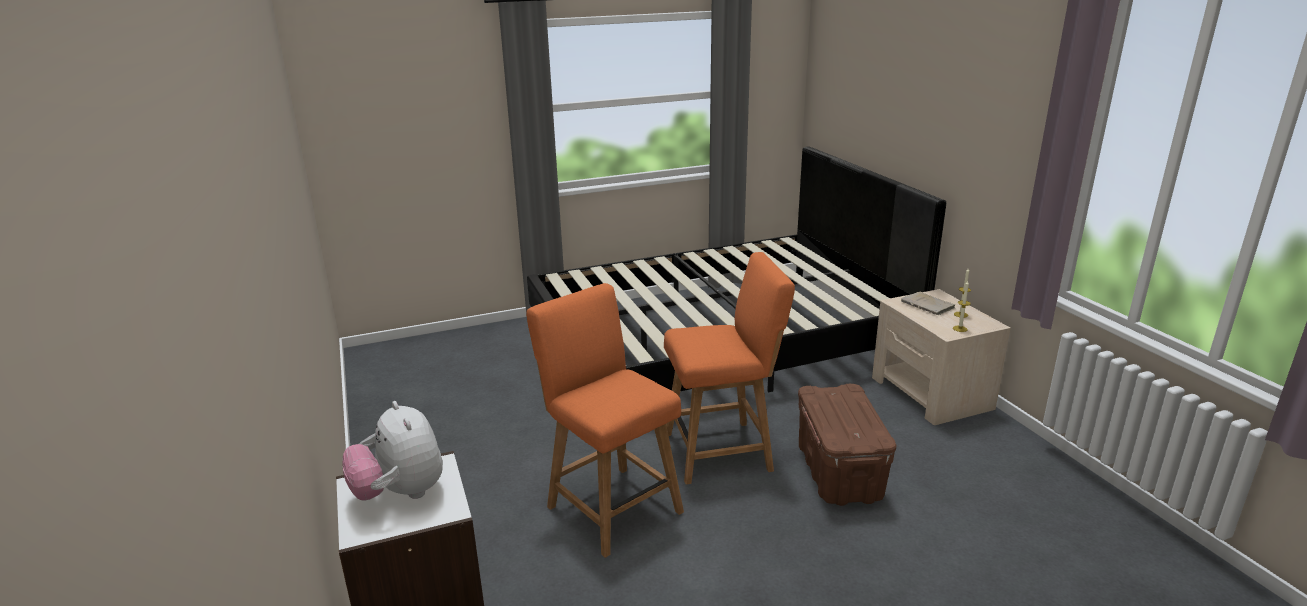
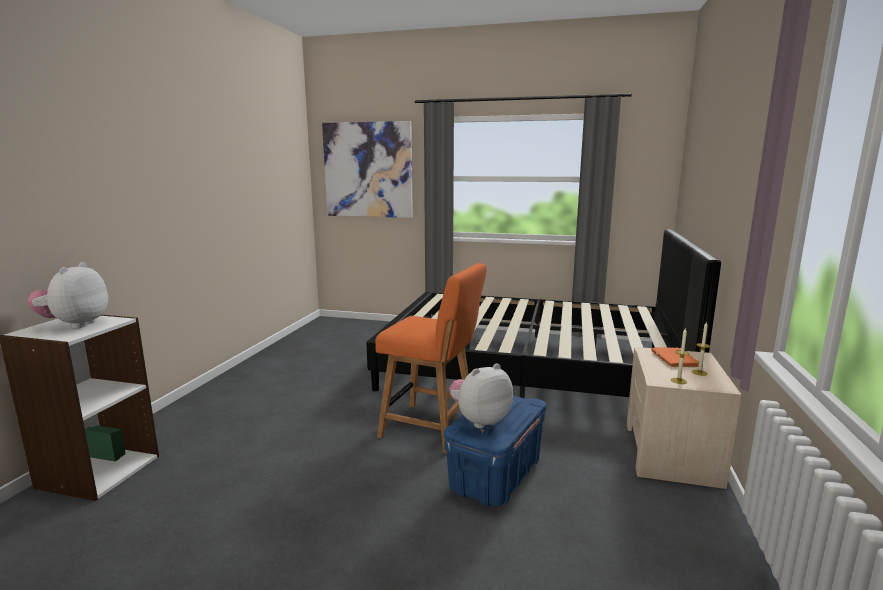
camera: 35 degrees right, 10 degrees down
(406, 108) = (368, 170): none -> picture
(610, 506) = (315, 430): orange chair -> none
(839, 473) = (496, 475): brown storage box -> blue storage box
(842, 425) = (480, 420): none -> plush toy
(928, 306) = (676, 360): beige book -> orange book

